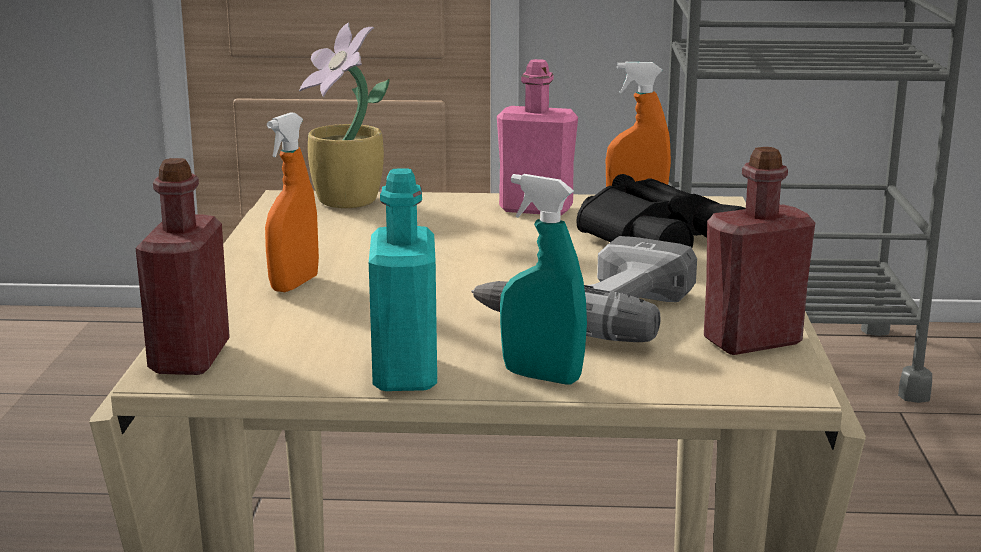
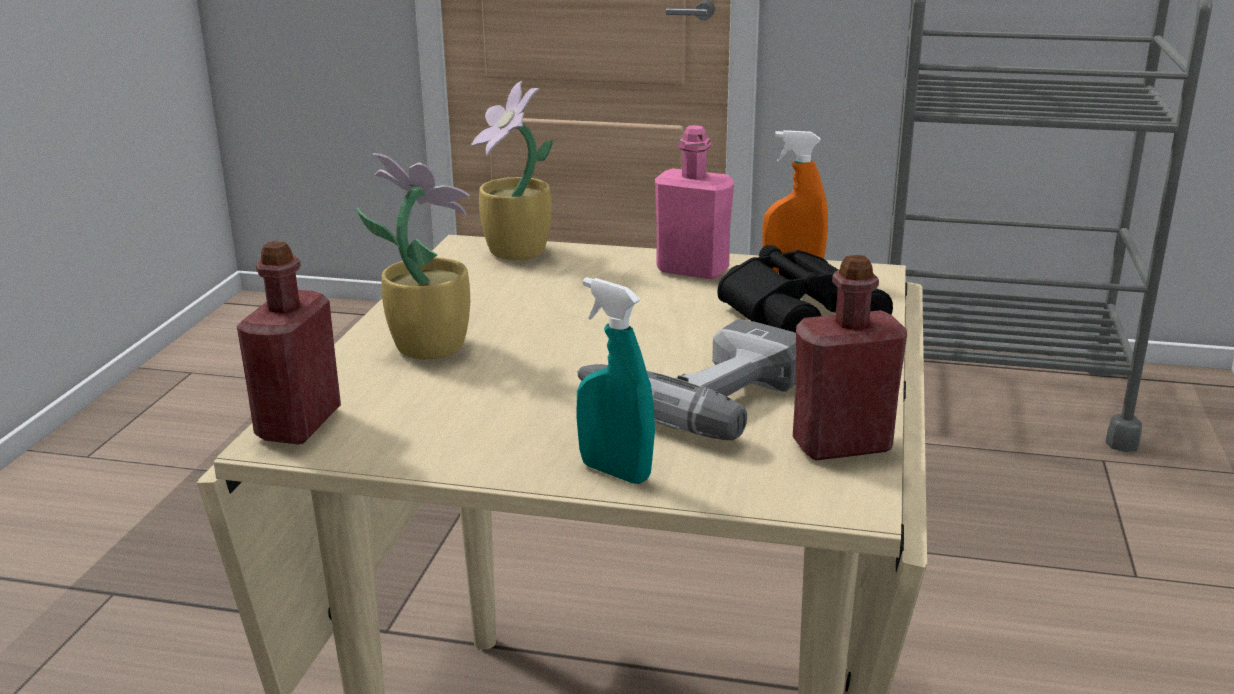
camera: 10 degrees right, 5 degrees up
(294, 284) = (428, 346): orange spray bottle -> potted plant
(405, 373) = (487, 458): turquoise bottle -> none

